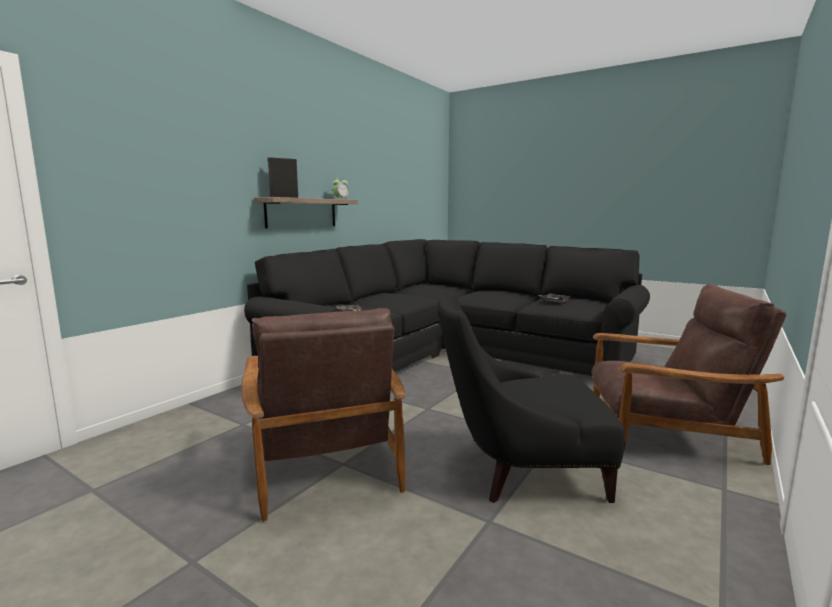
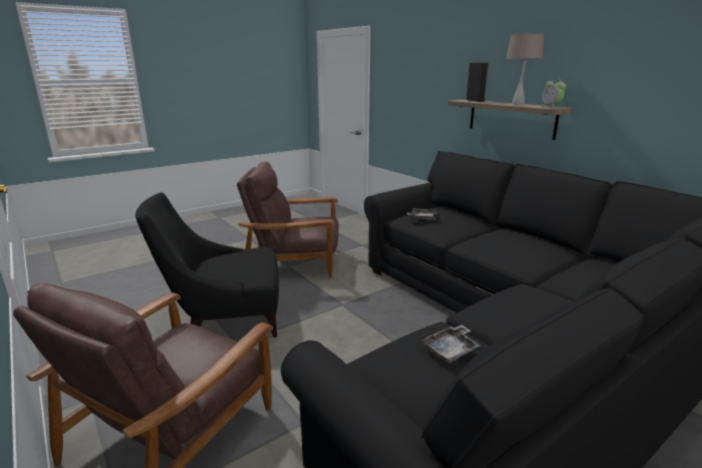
camera: 110 degrees right, 10 degrees up
(324, 198) = (517, 105): none -> beige table lamp
(519, 467) = (224, 317): black armchair -> black armchair turned 120 degrees counterclockwise

